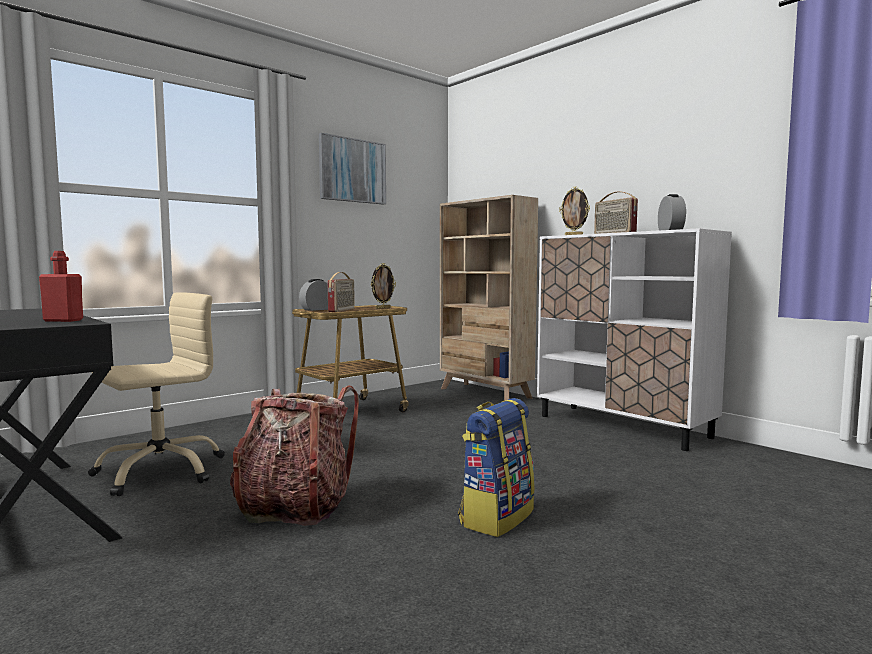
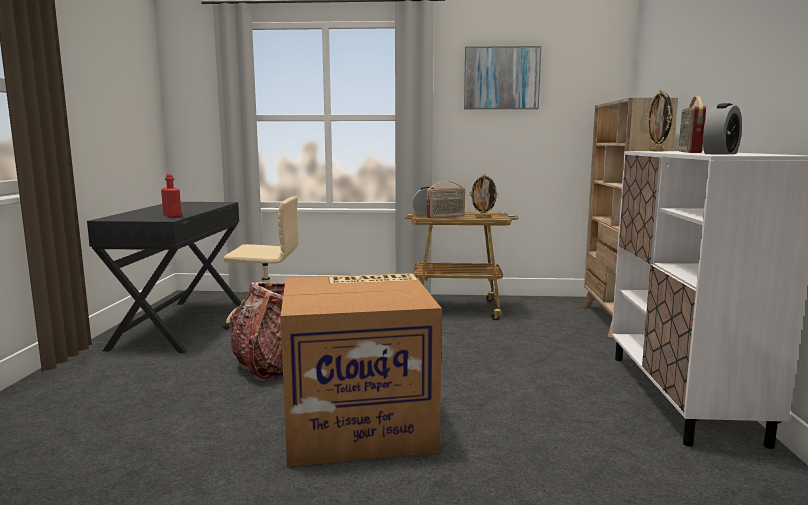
camera: 45 degrees right, 5 degrees up
(496, 517) = (360, 421): backpack -> cardboard box

